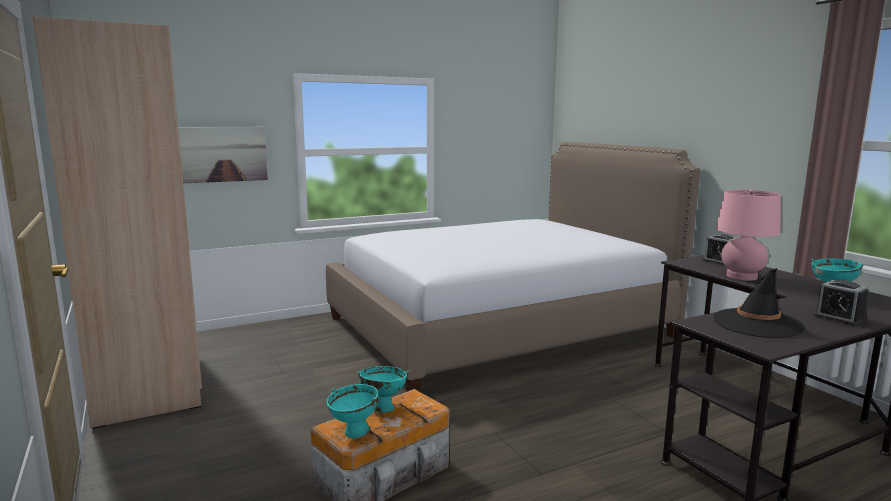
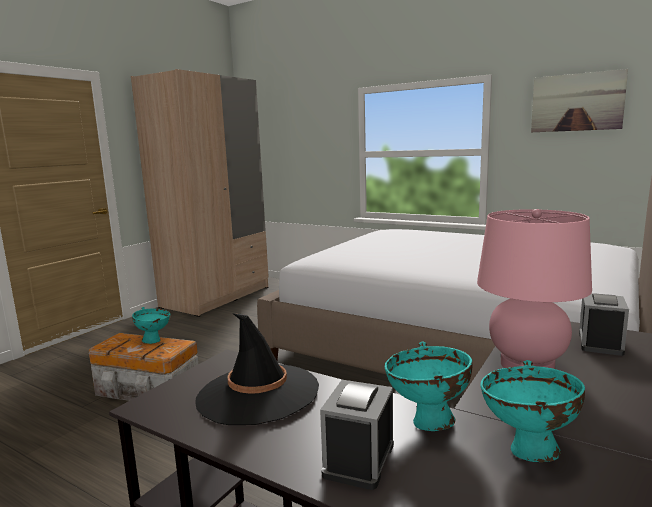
camera: 60 degrees right, 0 degrees up
(224, 154) = (311, 155): picture -> picture (577, 102)
(354, 434) = (111, 344): turquoise bowl -> turquoise bowl (428, 422)

